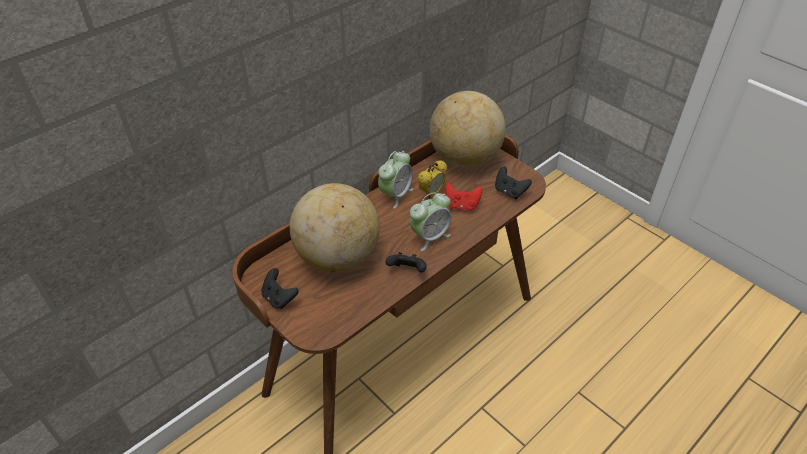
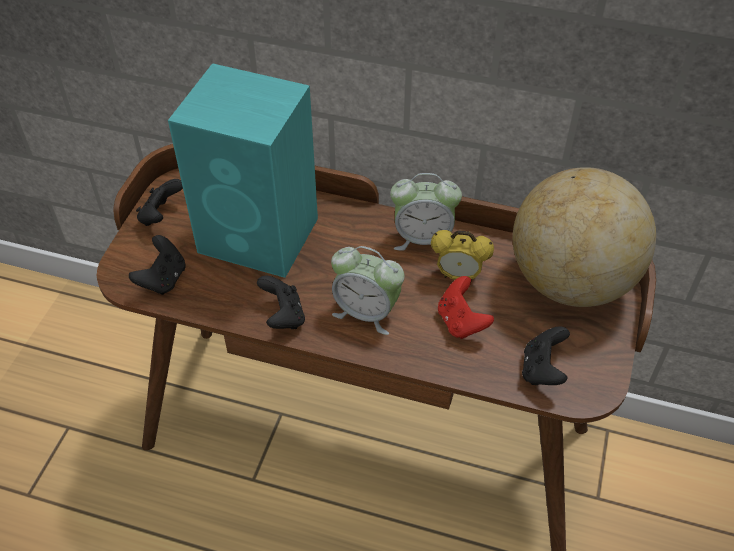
camera: 60 degrees right, 5 degrees up
(335, 315) = (163, 279): none -> black game controller
(338, 258) = (261, 236): globe -> turquoise speaker

